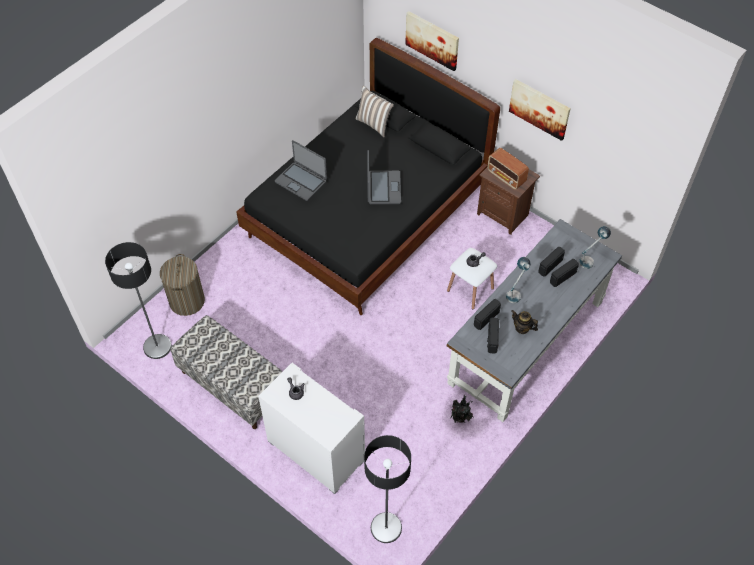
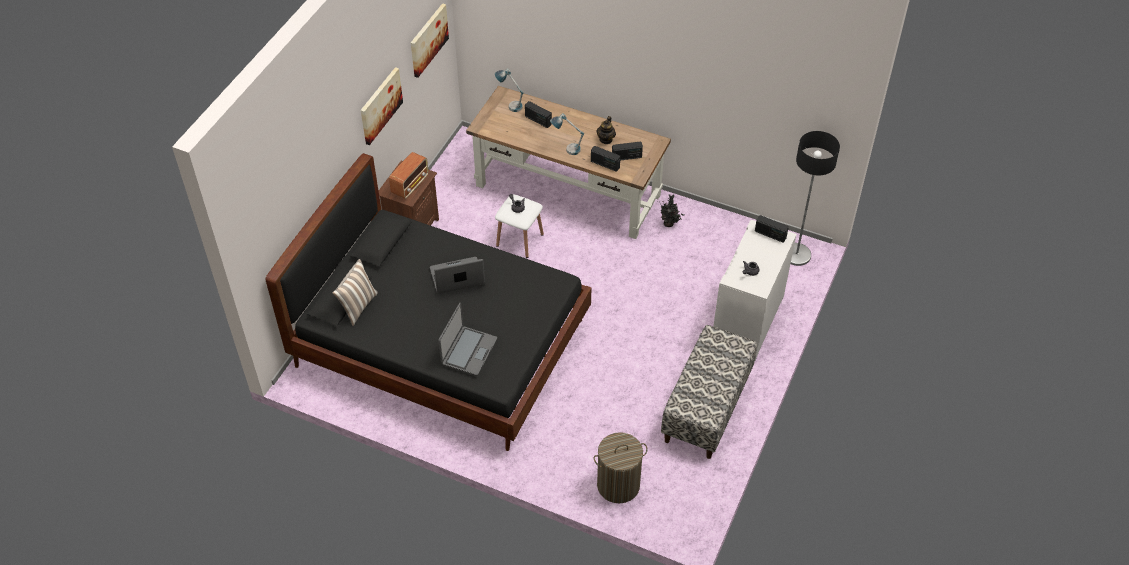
camera: 105 degrees left, 5 degrees down
(157, 346) = (688, 494): floor lamp -> none
(432, 40) = (301, 191): picture -> picture (428, 39)
(526, 342) = (569, 190): grey desk -> brown desk
(550, 266) = (527, 130): radio -> radio (770, 234)

